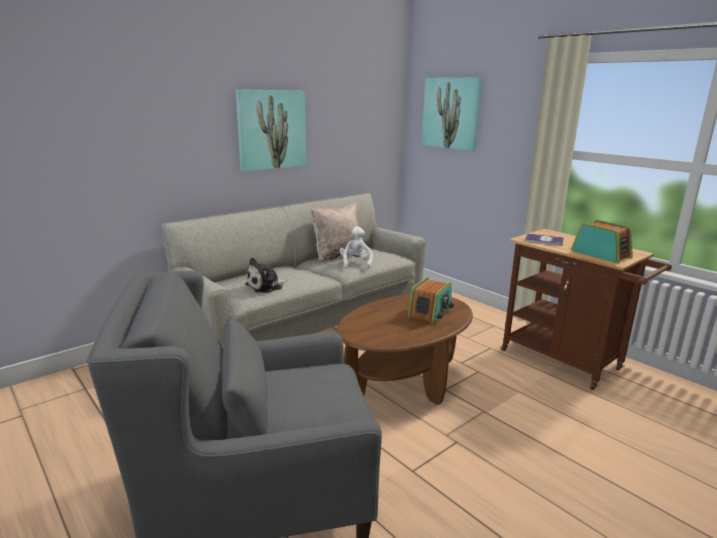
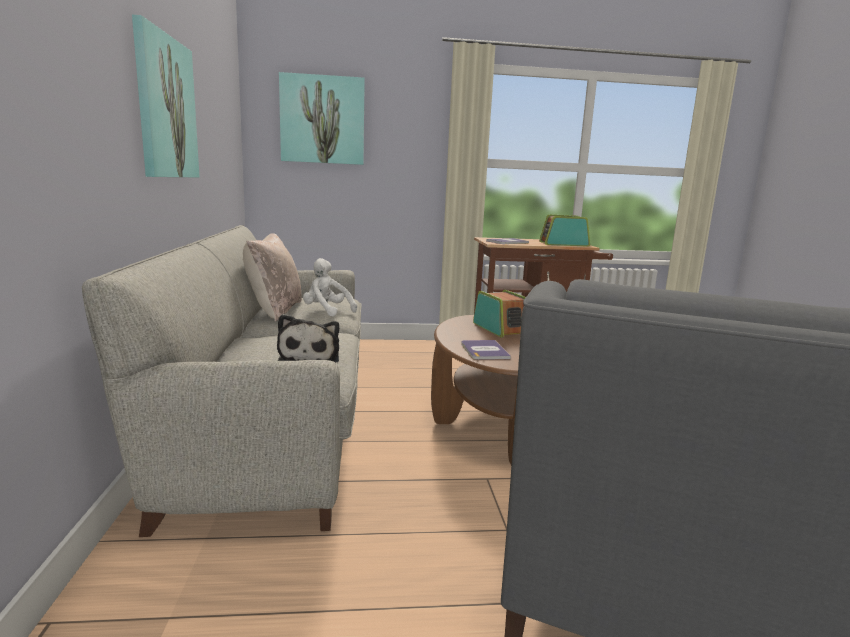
camera: 55 degrees left, 5 degrees down
(366, 320) = (484, 351): none -> book

